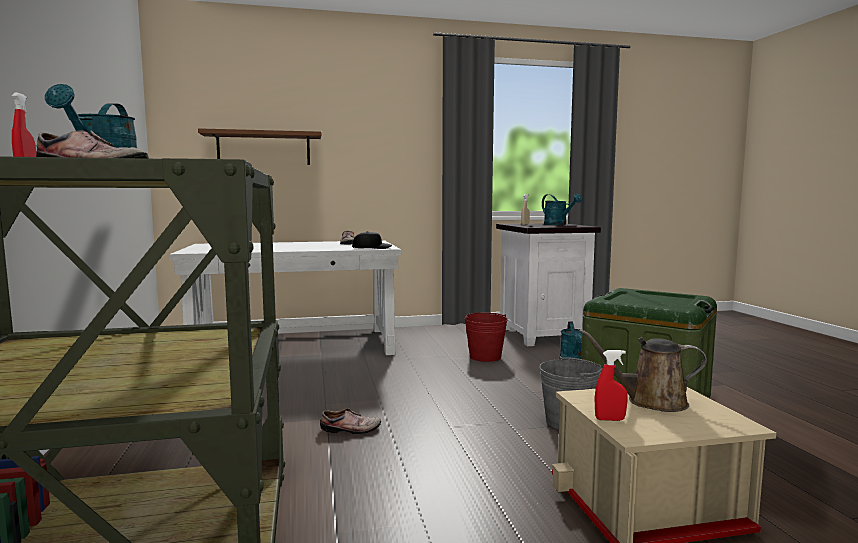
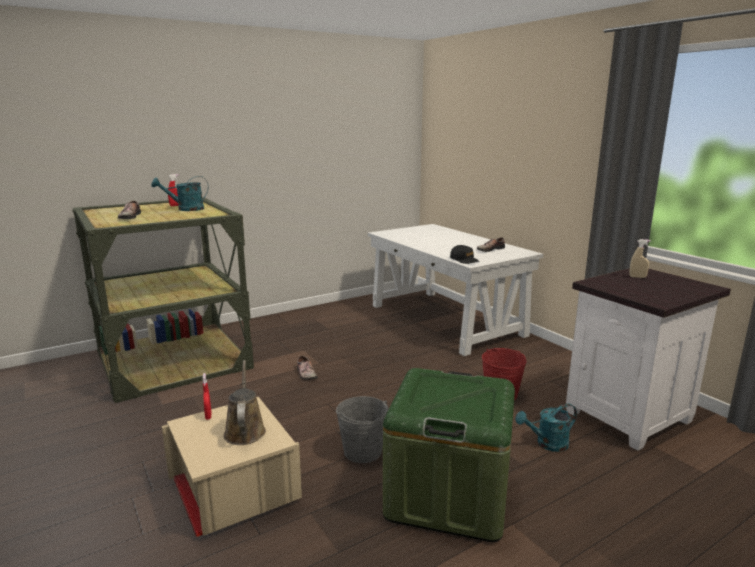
camera: 70 degrees right, 10 degrees up
(264, 149) = (474, 155): brown shelf -> none
(558, 224) = (676, 289): turquoise watering can -> none

